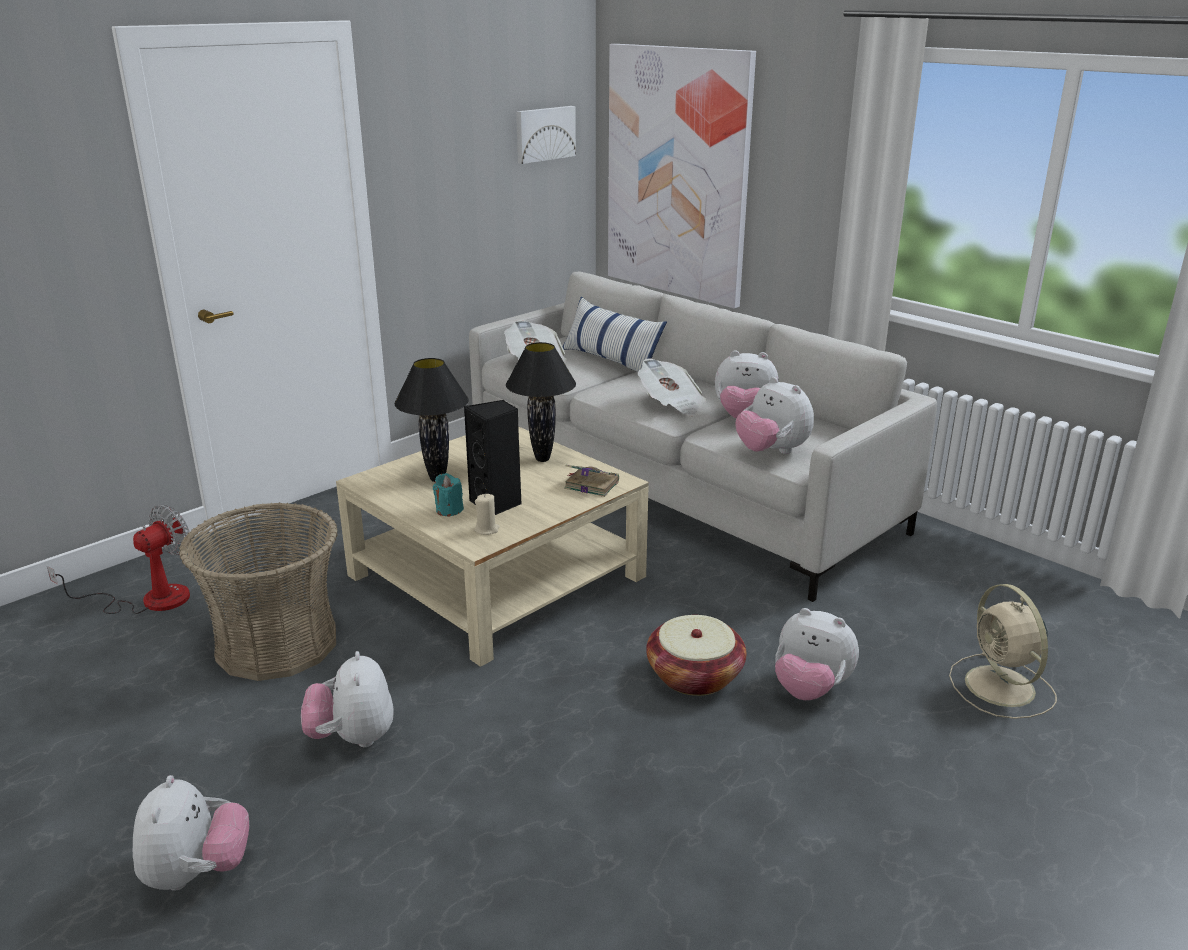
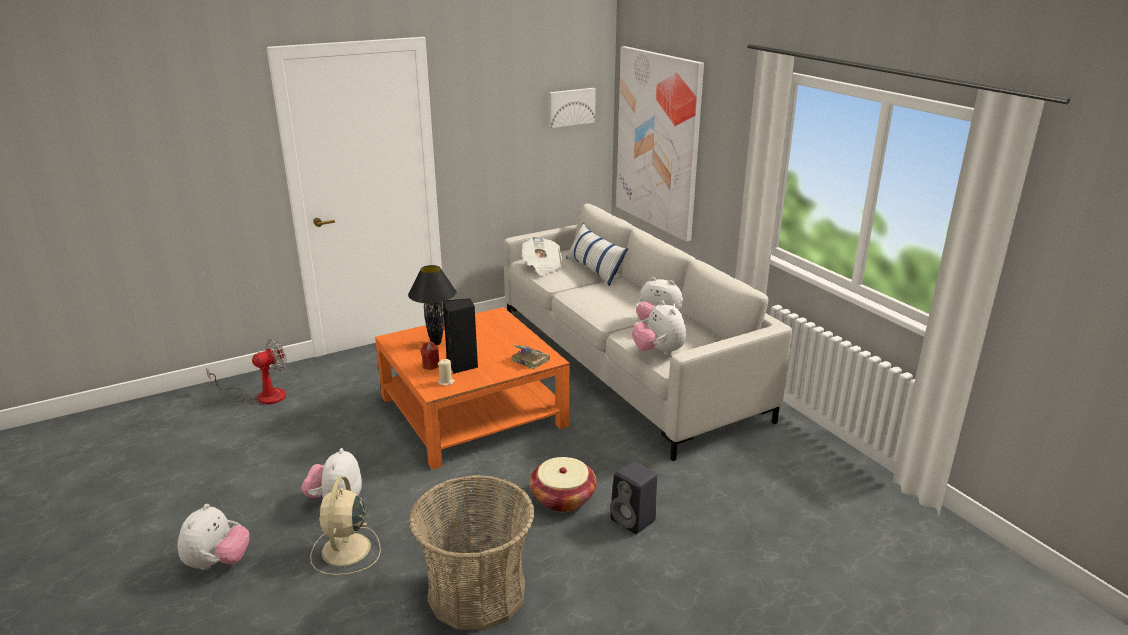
camera: 15 degrees right, 0 degrees up
(276, 644) = (320, 435): basket -> basket (476, 592)
(449, 510) = (431, 365): turquoise candle -> red candle
(496, 576) = (472, 411): beige coffee table -> orange coffee table
(543, 459) = (510, 337): black table lamp -> none
(671, 404) = (613, 308): newspaper -> none
(810, 689) = (634, 520): plush toy -> black speaker
(1001, 688) = (769, 543): beige fan -> beige fan (345, 551)

